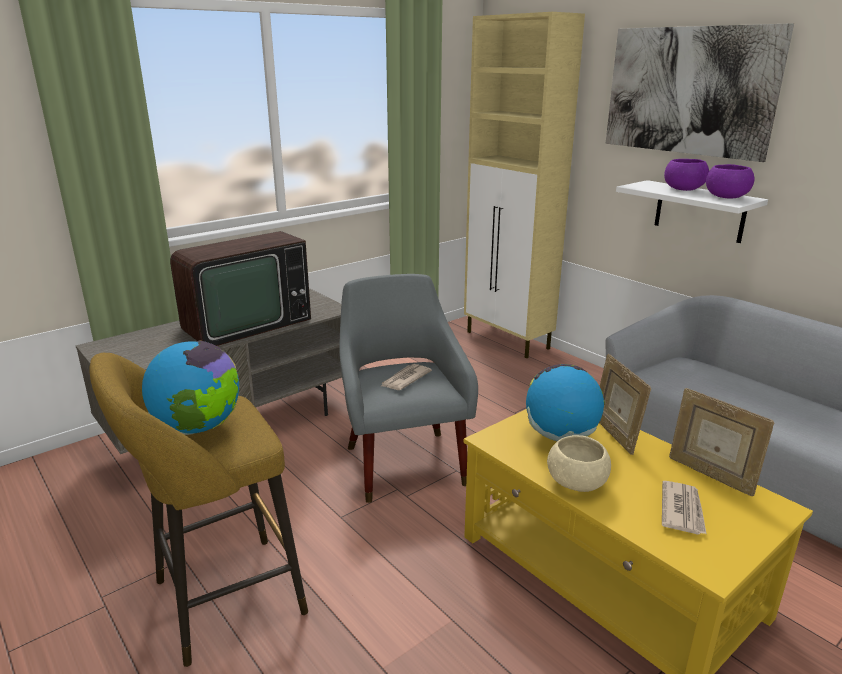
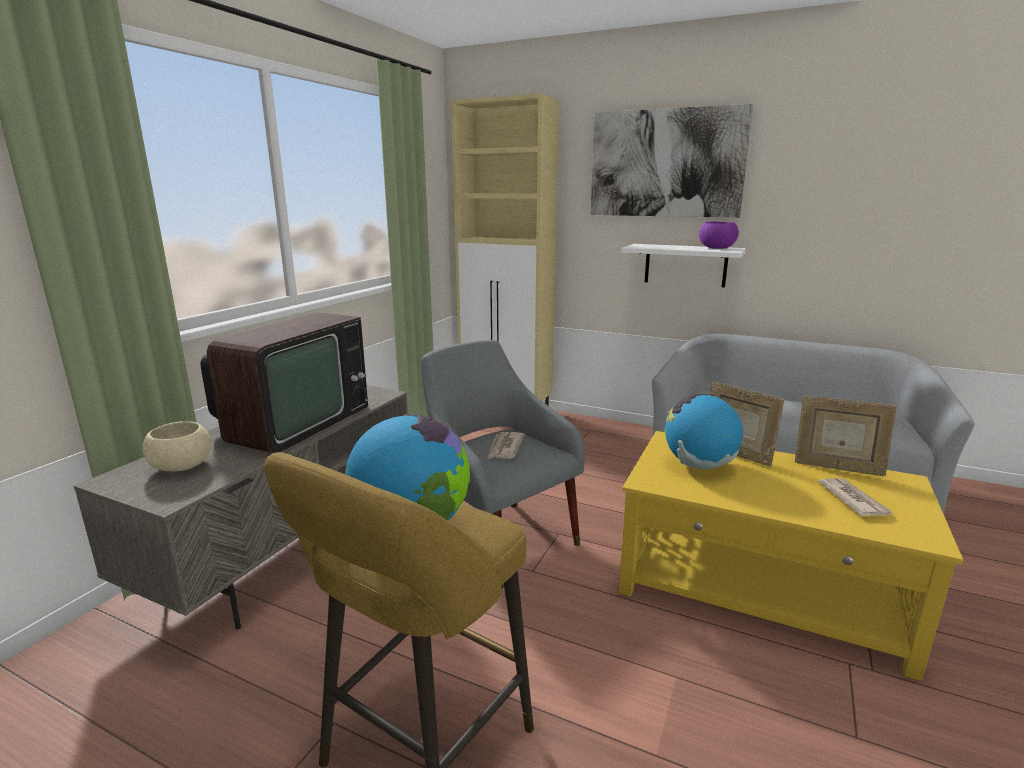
camera: 25 degrees left, 5 degrees down
(576, 483) = (757, 500): beige bowl -> beige bowl (182, 467)
(683, 189) = (675, 246): purple bowl -> none

